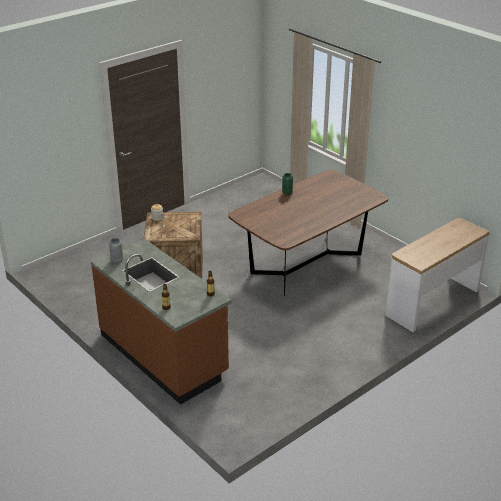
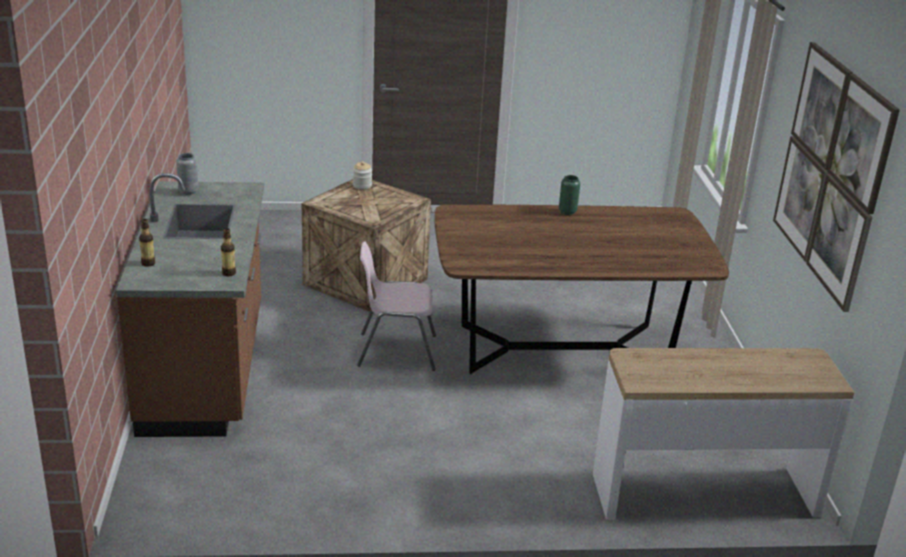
camera: 35 degrees right, 5 degrees down
(238, 301) = (395, 351): none -> pink chair
(437, 136) = (831, 172): none -> picture

